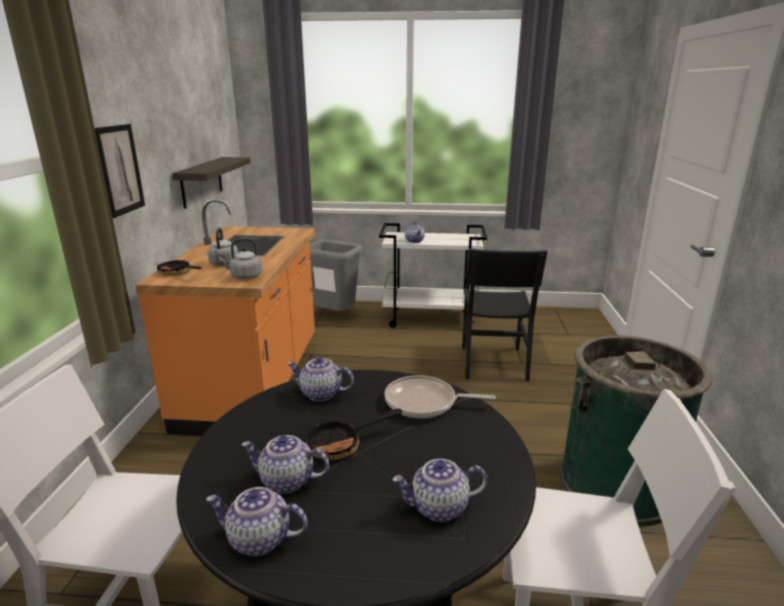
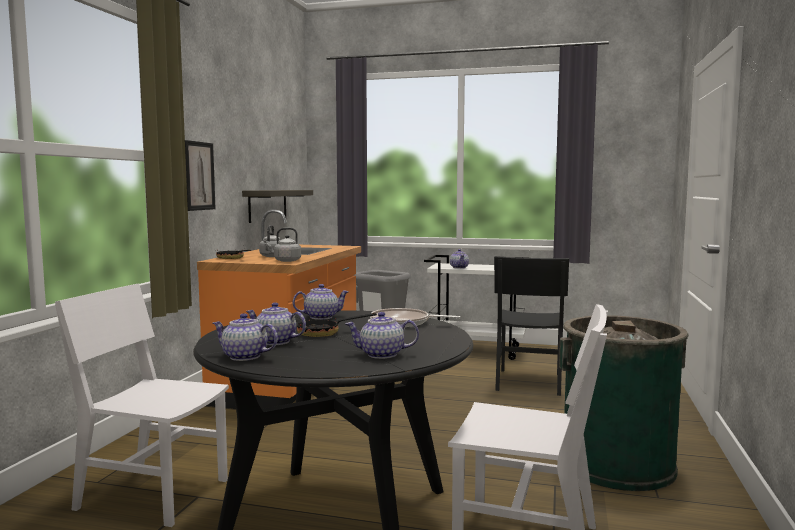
camera: 10 degrees right, 15 degrees down
(320, 394) = (321, 317): teapot -> teapot turned 135 degrees clockwise

